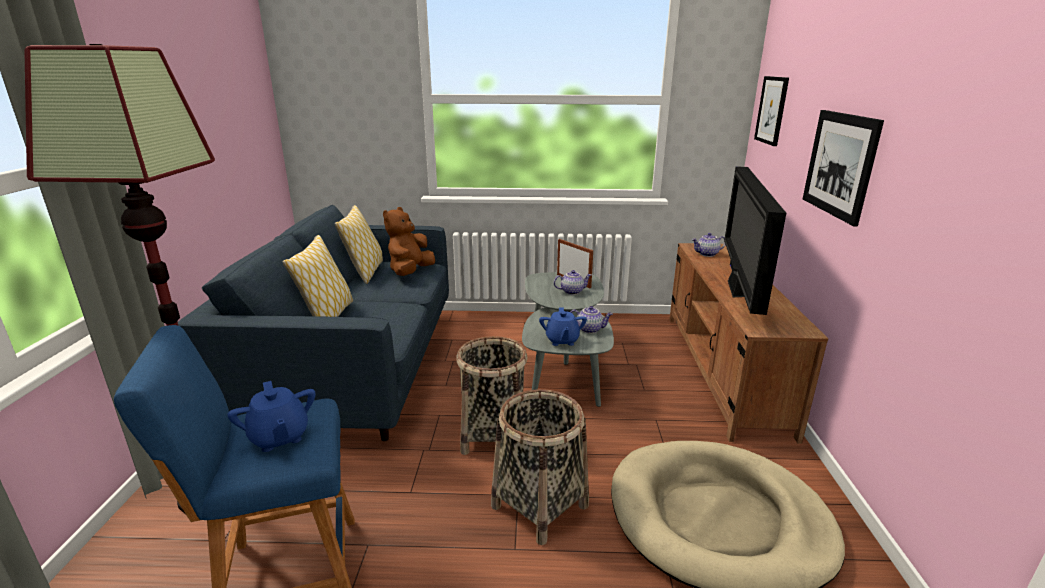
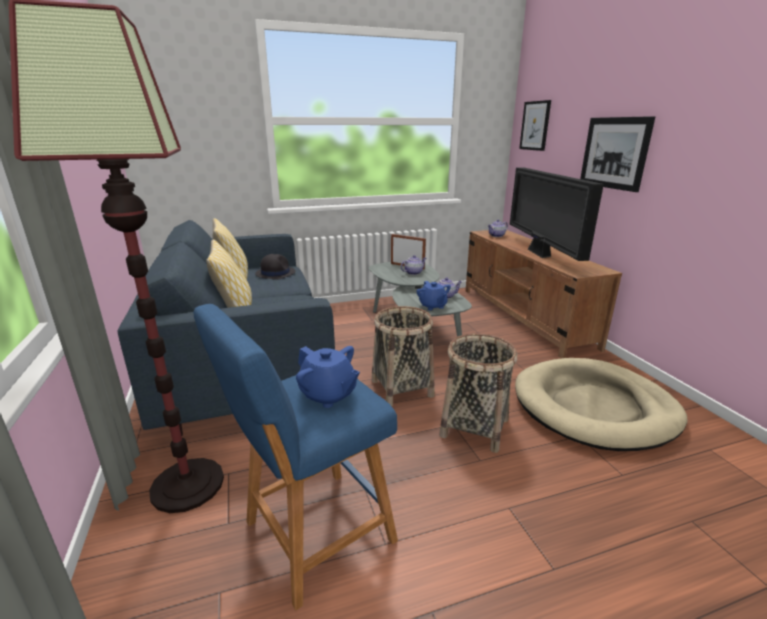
camera: 20 degrees left, 0 degrees up
(410, 272) = (275, 273): brown plush toy -> black hat

